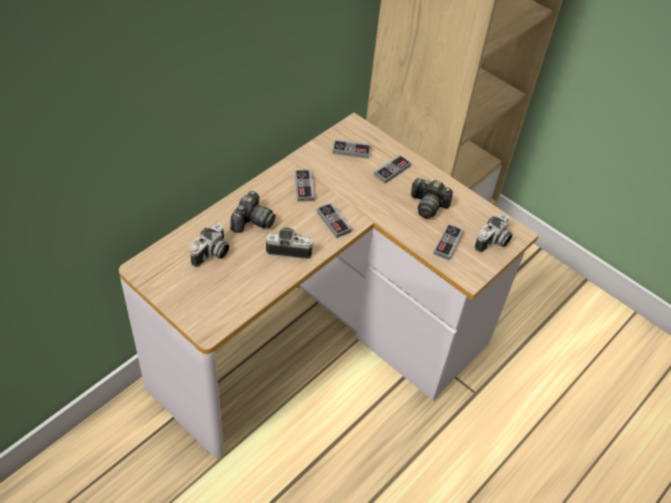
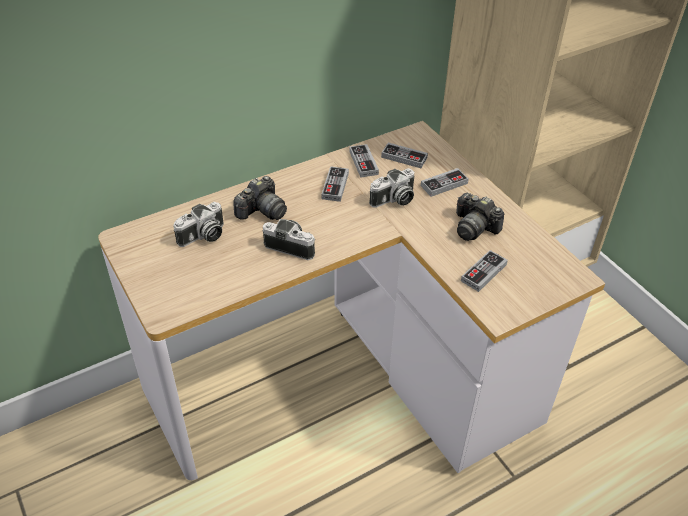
camera: 20 degrees right, 5 degrees down
(333, 222) = (354, 226): game controller -> game controller (363, 163)
(493, 242) = (542, 281): camera -> camera (394, 200)

